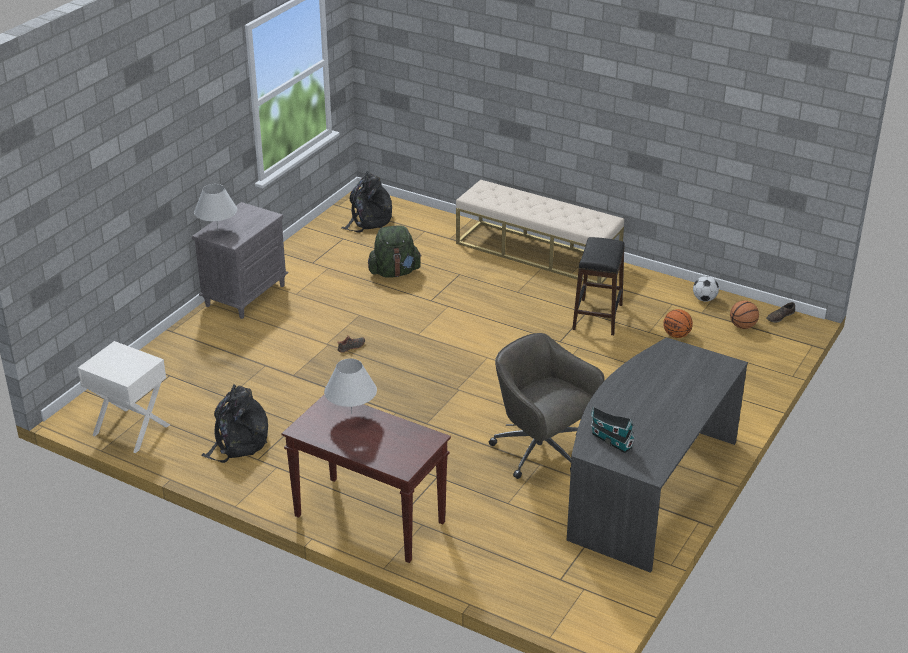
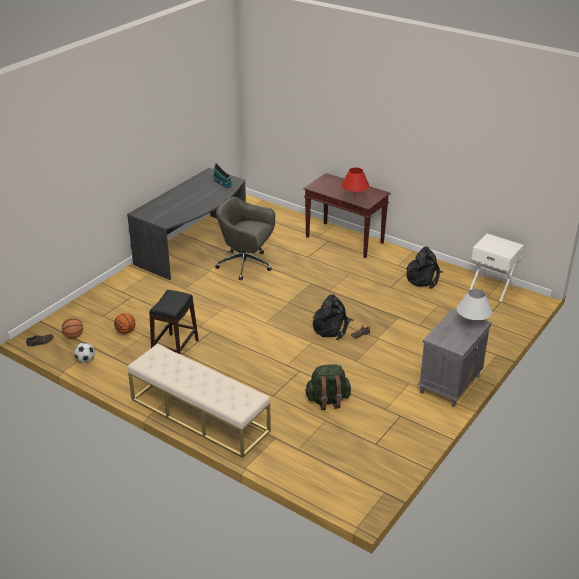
camera: 175 degrees left, 0 degrees up
(351, 413) = (354, 198): white table lamp -> red table lamp
(368, 220) = (352, 467): black backpack -> black backpack (332, 327)
(541, 452) = (246, 265): grey office chair -> grey office chair turned 150 degrees clockwise

